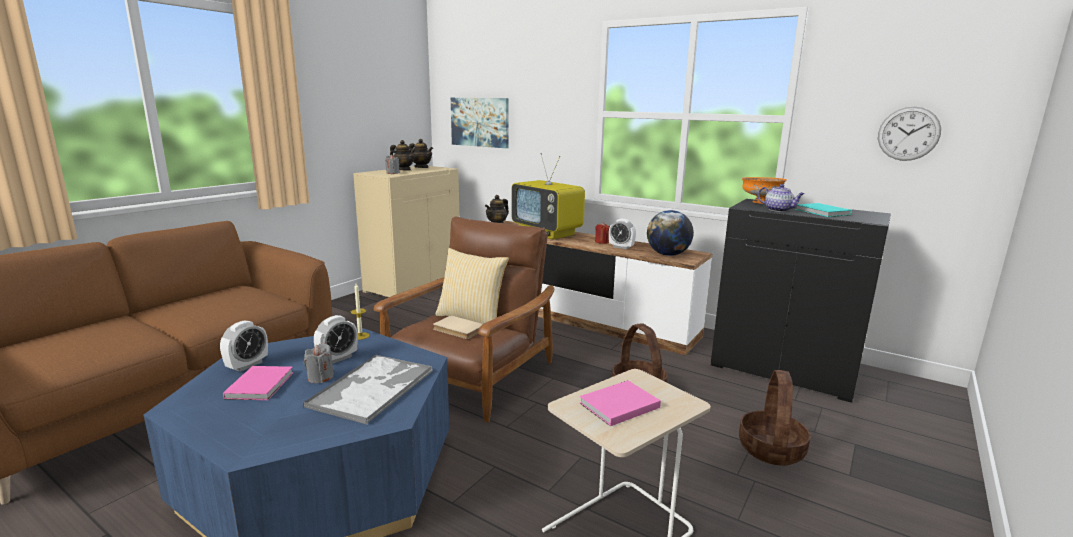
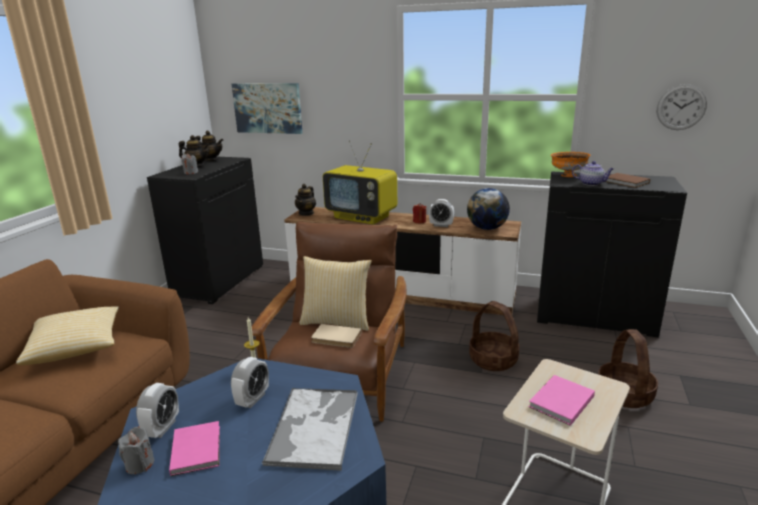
camera: 15 degrees left, 5 degrees up
(226, 297) = (76, 348): none -> pillow
(320, 377) = (252, 426): grey candle -> grey candle (140, 464)
(413, 284) = (219, 281): beige cabinet -> black cabinet
(823, 212) = (626, 182): turquoise book -> brown book

